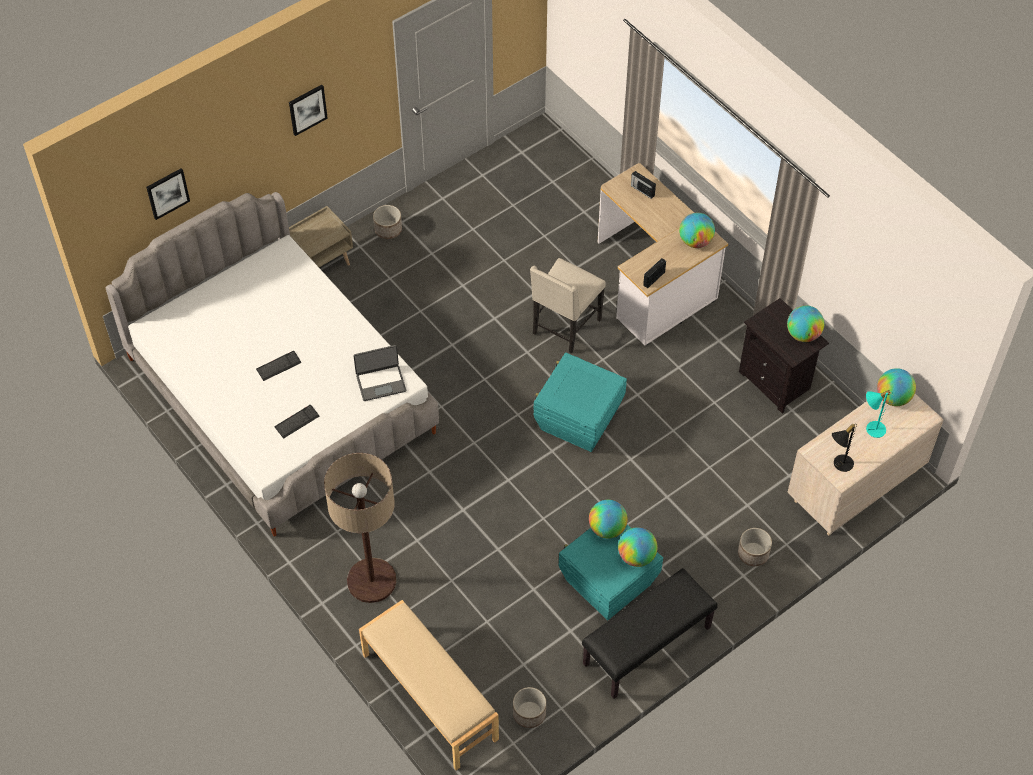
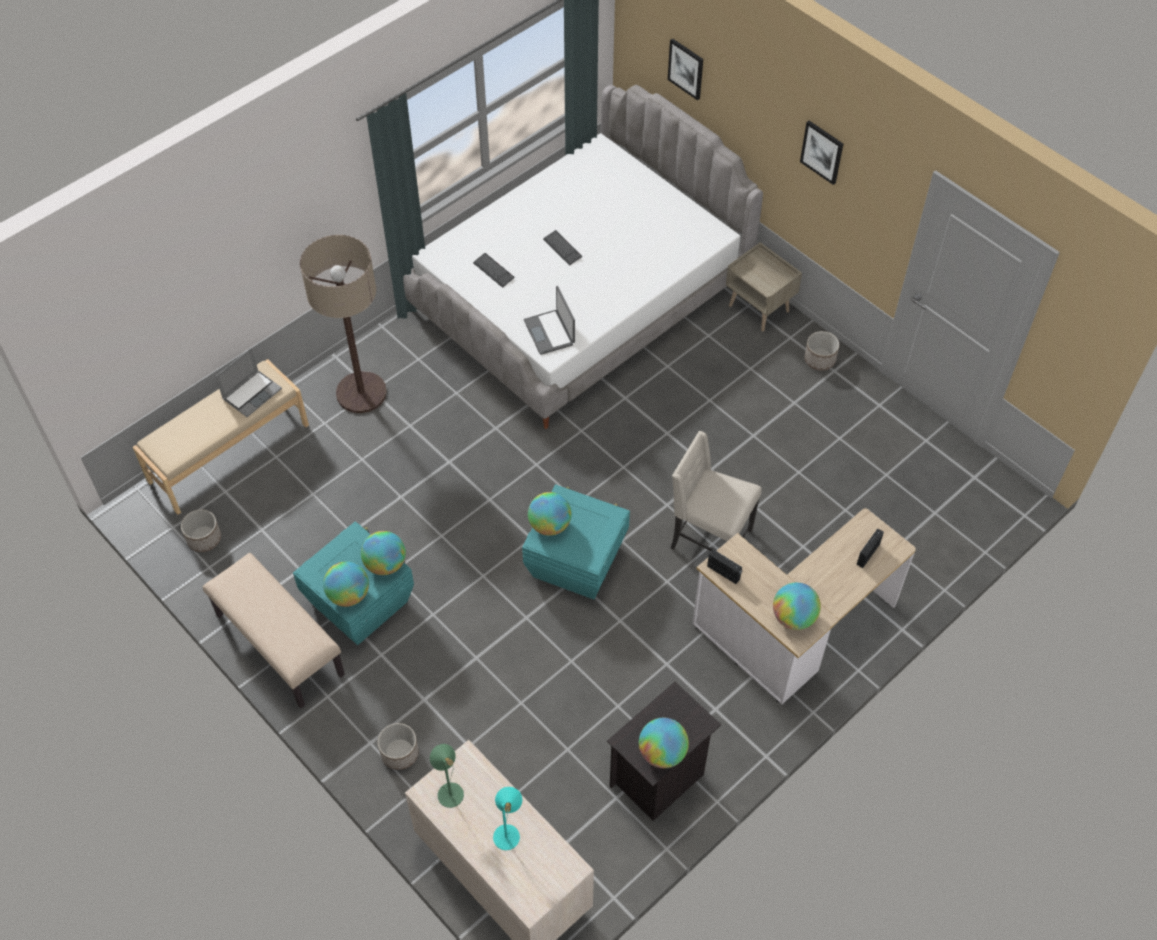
camera: 85 degrees right, 0 degrees up
(405, 637) = (252, 393): none -> laptop
(647, 646) = (278, 645): black bench -> beige bench
(839, 463) = (449, 790): black table lamp -> green table lamp
(893, 398) = (560, 861): globe -> globe (550, 525)

